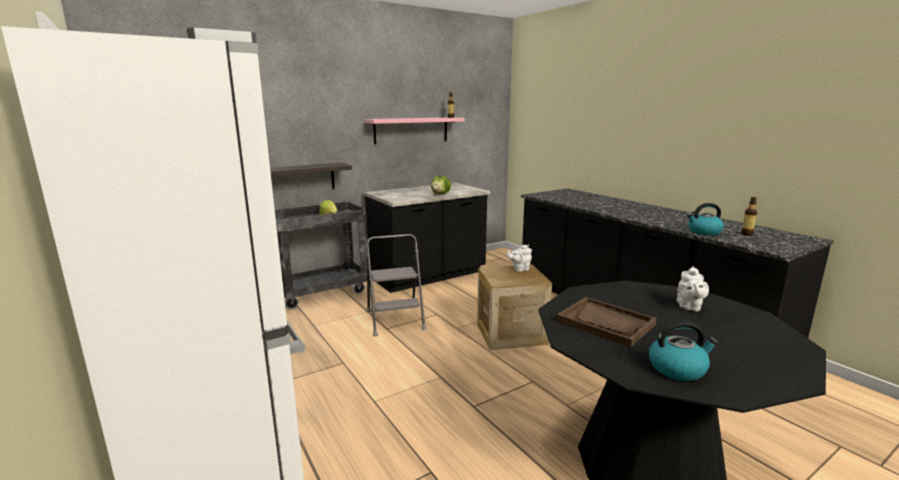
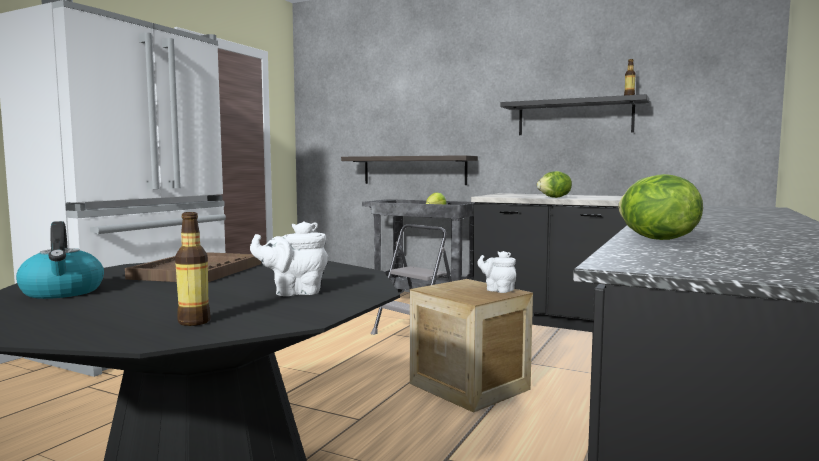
camera: 60 degrees right, 10 degrees down
(411, 130) = (574, 117): pink shelf -> black shelf
(704, 232) = (655, 239): kettle -> lettuce
(746, 234) = (737, 253): bottle -> bottle (194, 322)

